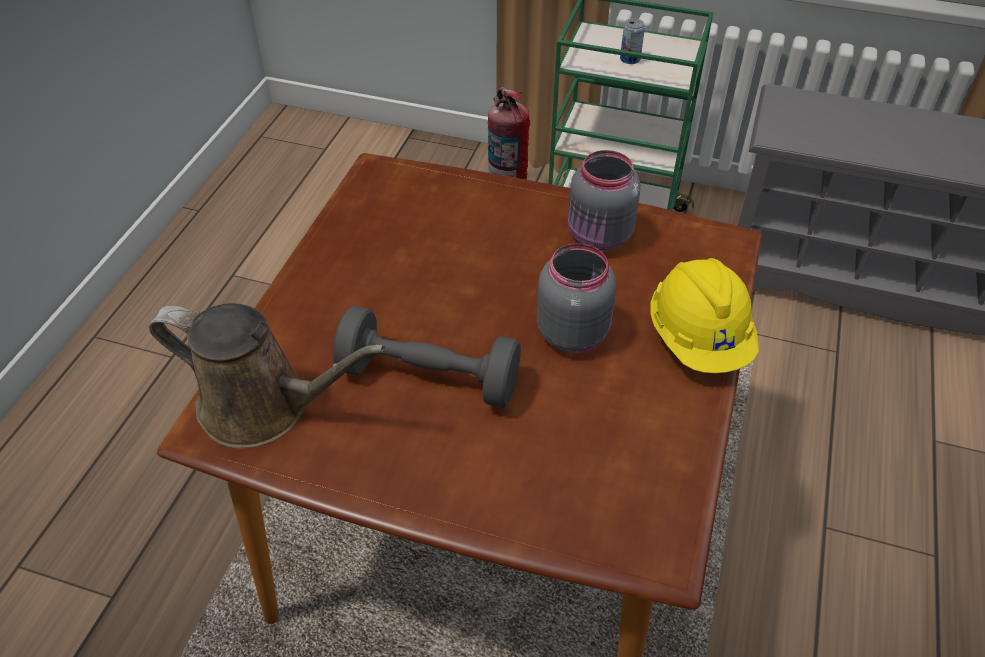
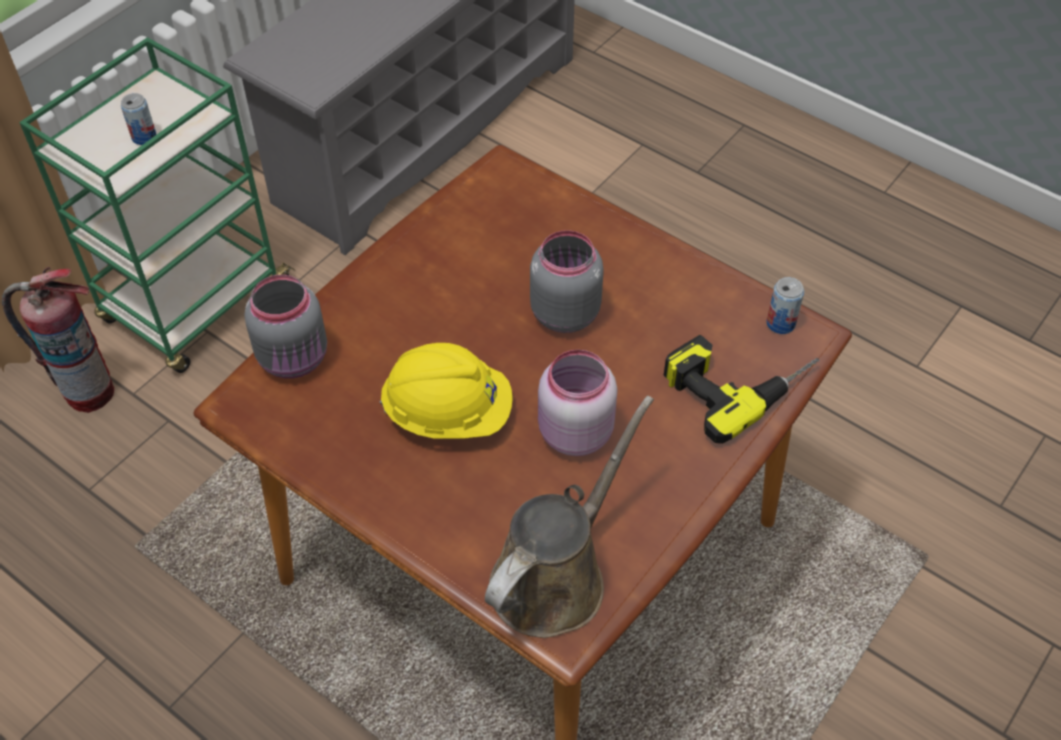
camera: 70 degrees left, 5 degrees up
(429, 377) = (573, 433): grey dumbbell -> pink jar
(559, 498) = (737, 380): none -> power drill
(599, 238) = (452, 253): grey jar -> grey jar (295, 359)
(664, 523) = (780, 323): none -> can
(698, 339) = (608, 233): yellow hard hat -> yellow hard hat (448, 413)

